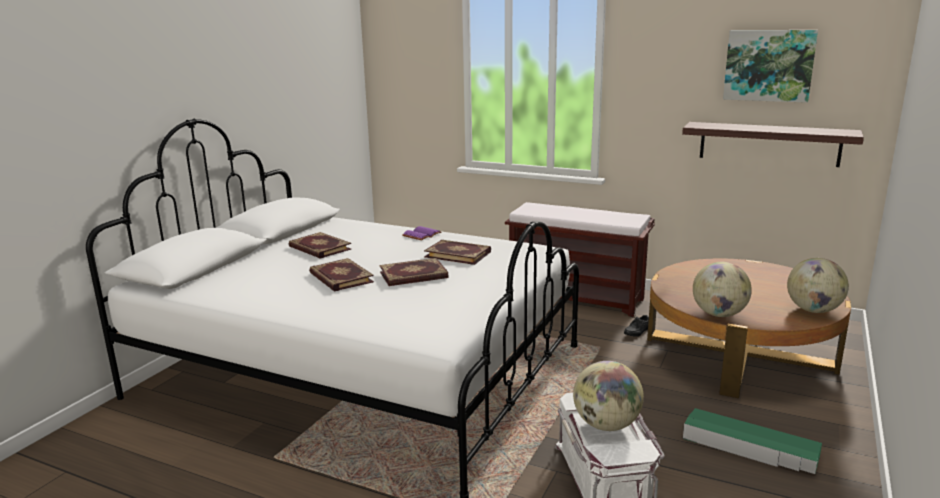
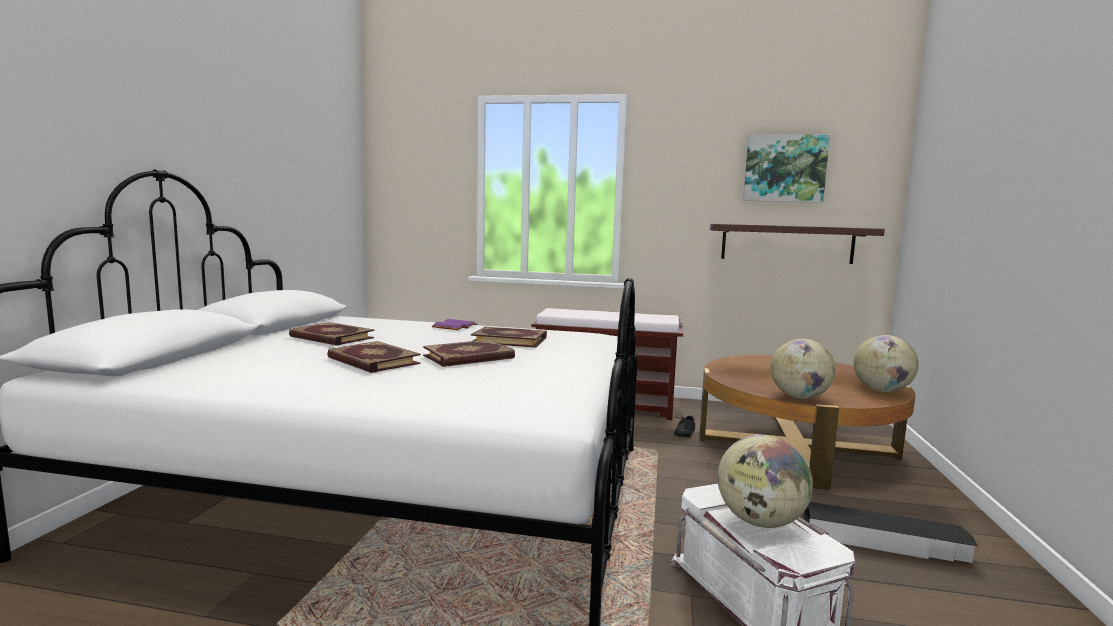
camera: 15 degrees left, 10 degrees down
(750, 448) = (883, 541): green storage box -> black storage box

